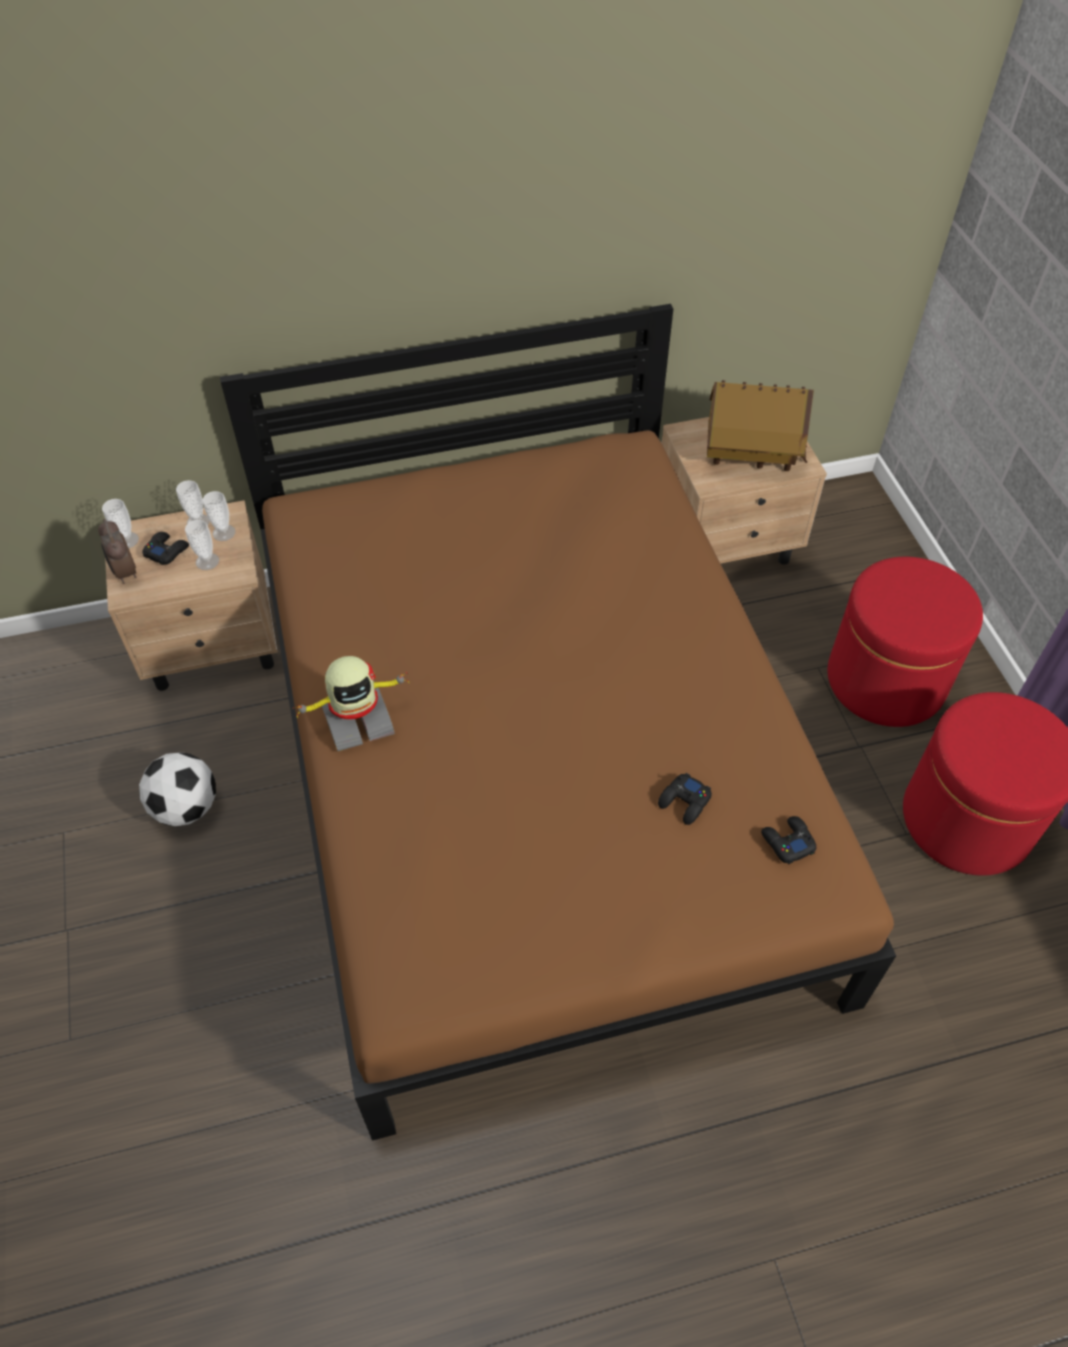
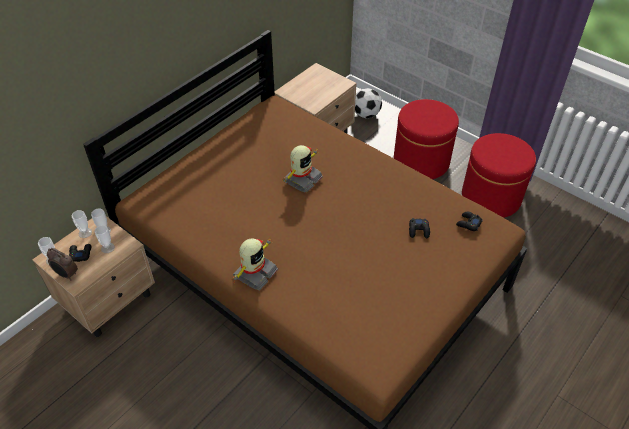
camera: 35 degrees left, 5 degrees down
(186, 807) = (162, 380): football -> football (366, 114)
(563, 601) = (302, 179): none -> toy robot
(751, 457) = (321, 89): toy house -> none

